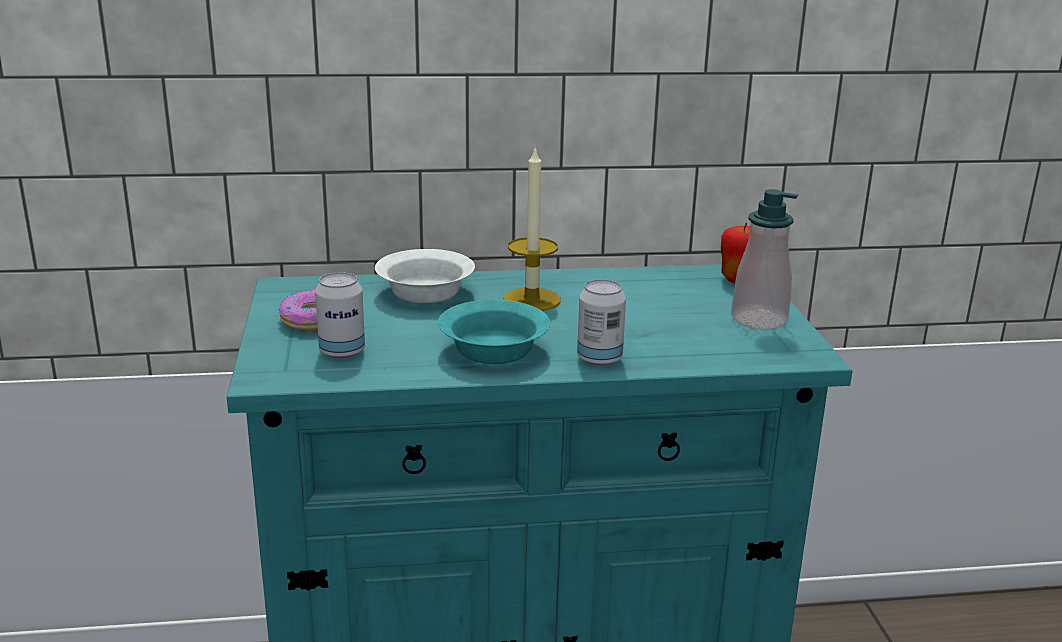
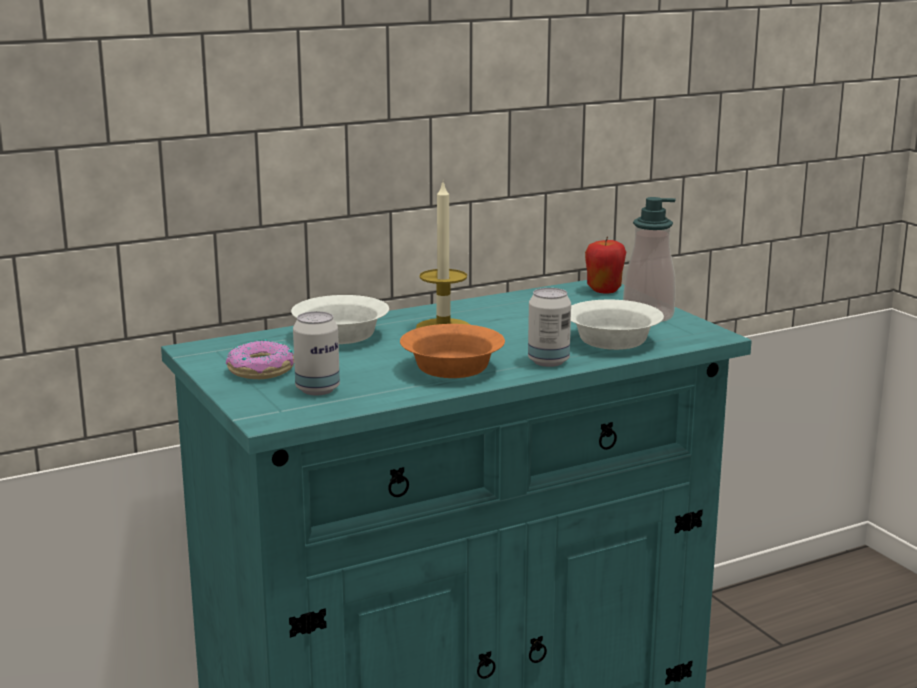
camera: 20 degrees left, 5 degrees down
(491, 350) = (450, 369): turquoise bowl -> orange bowl
(693, 344) = (613, 340): none -> white bowl

